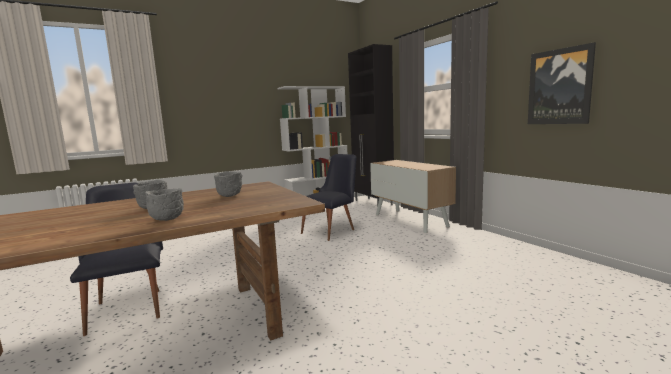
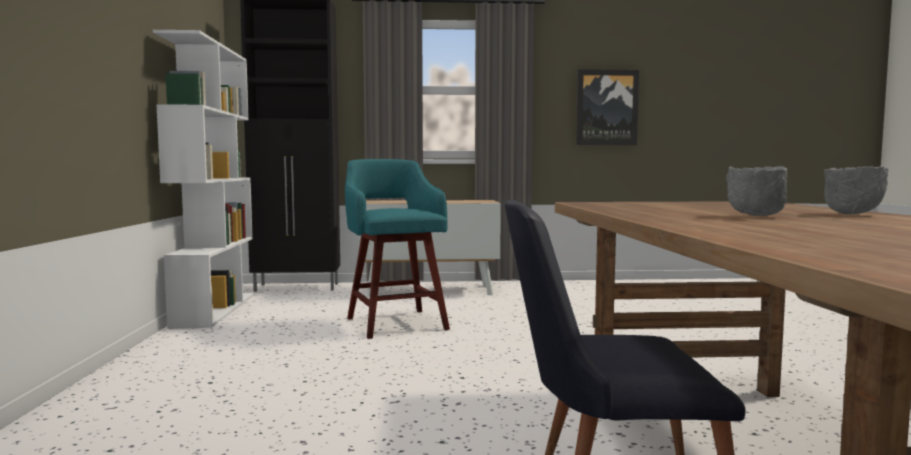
camera: 65 degrees left, 5 degrees down
(230, 196) = (681, 206): grey bowl -> none
(332, 230) = (395, 323): black chair -> turquoise stool

